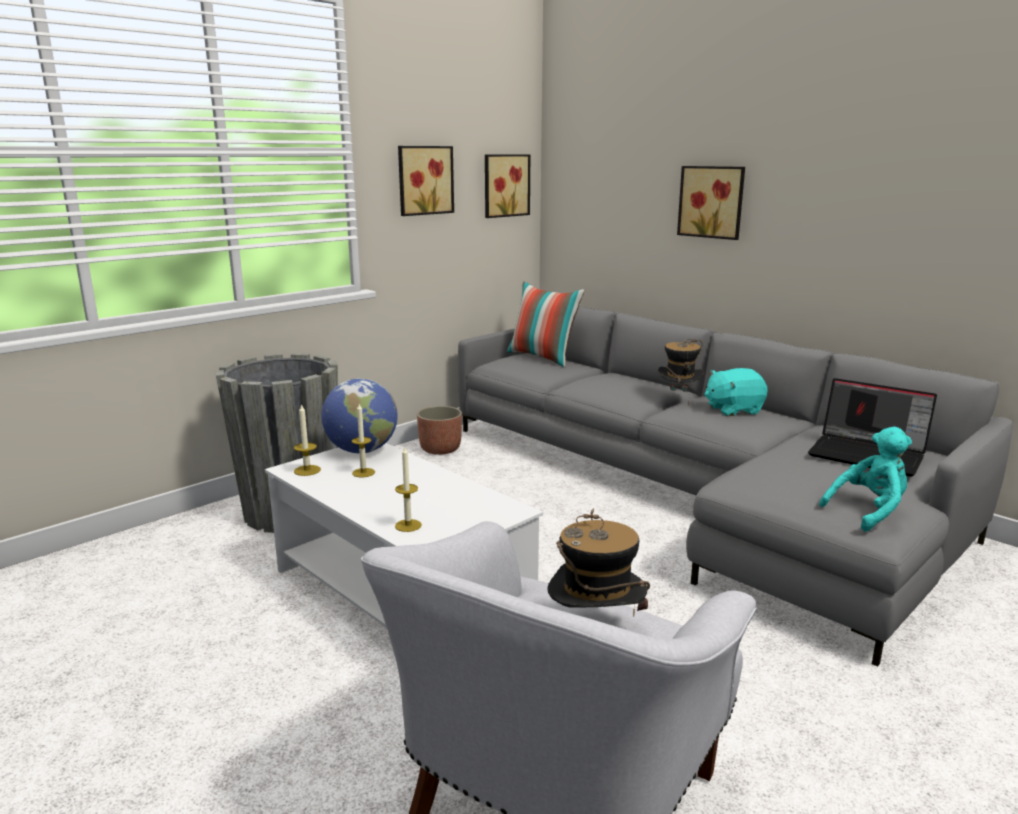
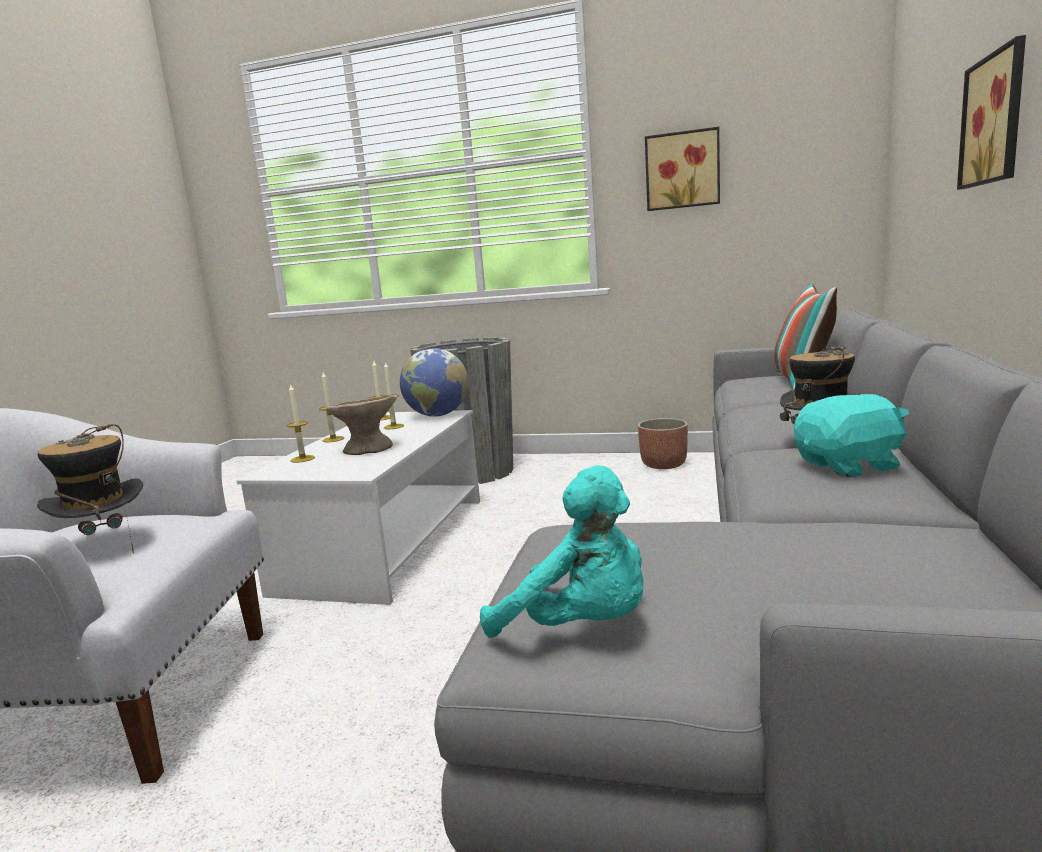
camera: 60 degrees right, 5 degrees down
(353, 502) = (333, 439): none -> candle
(431, 495) = (368, 448): none -> beige bowl
(504, 185) = (814, 165): picture -> none
(733, 410) = (849, 466): turquoise plush toy -> turquoise plush toy turned 120 degrees clockwise
(868, 454) = (857, 577): laptop -> none

